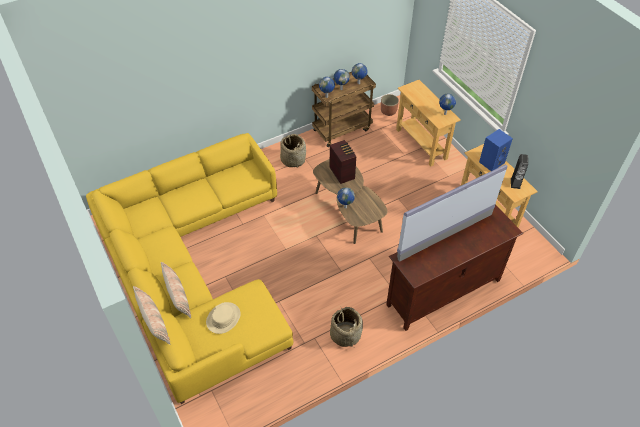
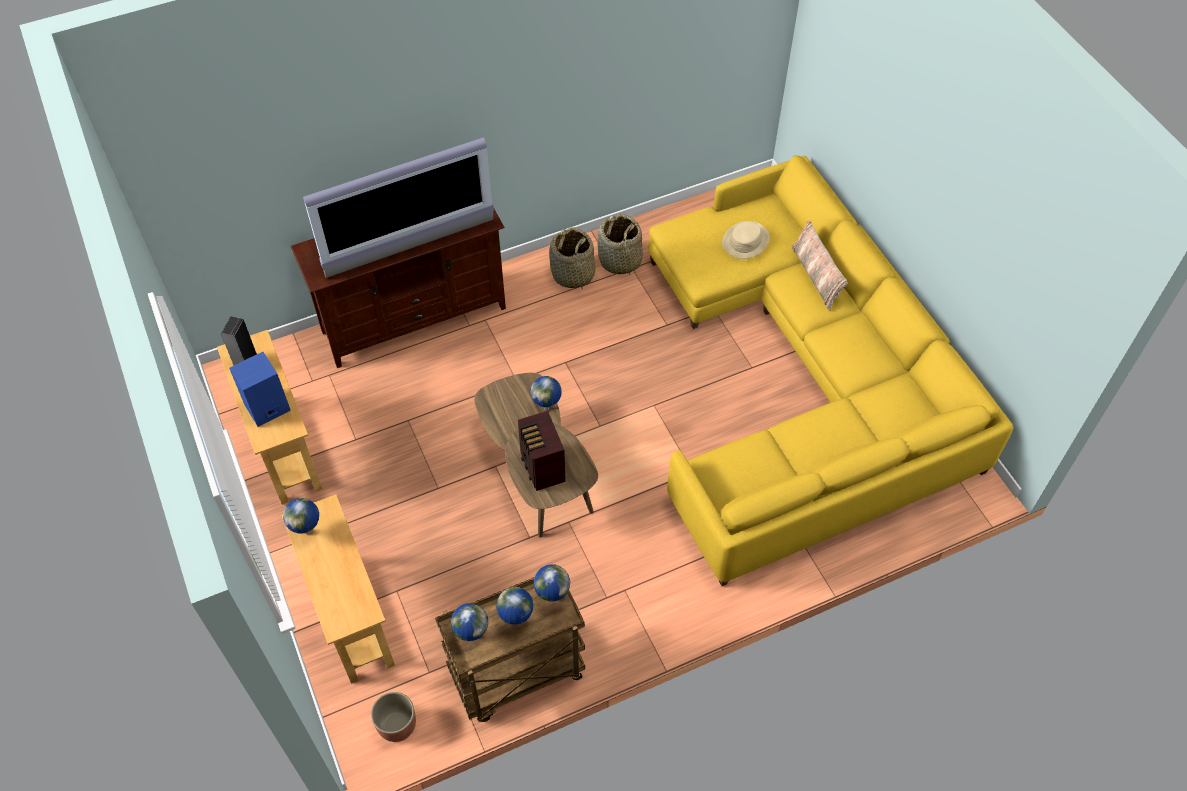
camera: 175 degrees left, 5 degrees up
(153, 321) = (838, 204): pillow -> none
(293, 159) = (632, 597): basket -> basket (620, 261)

